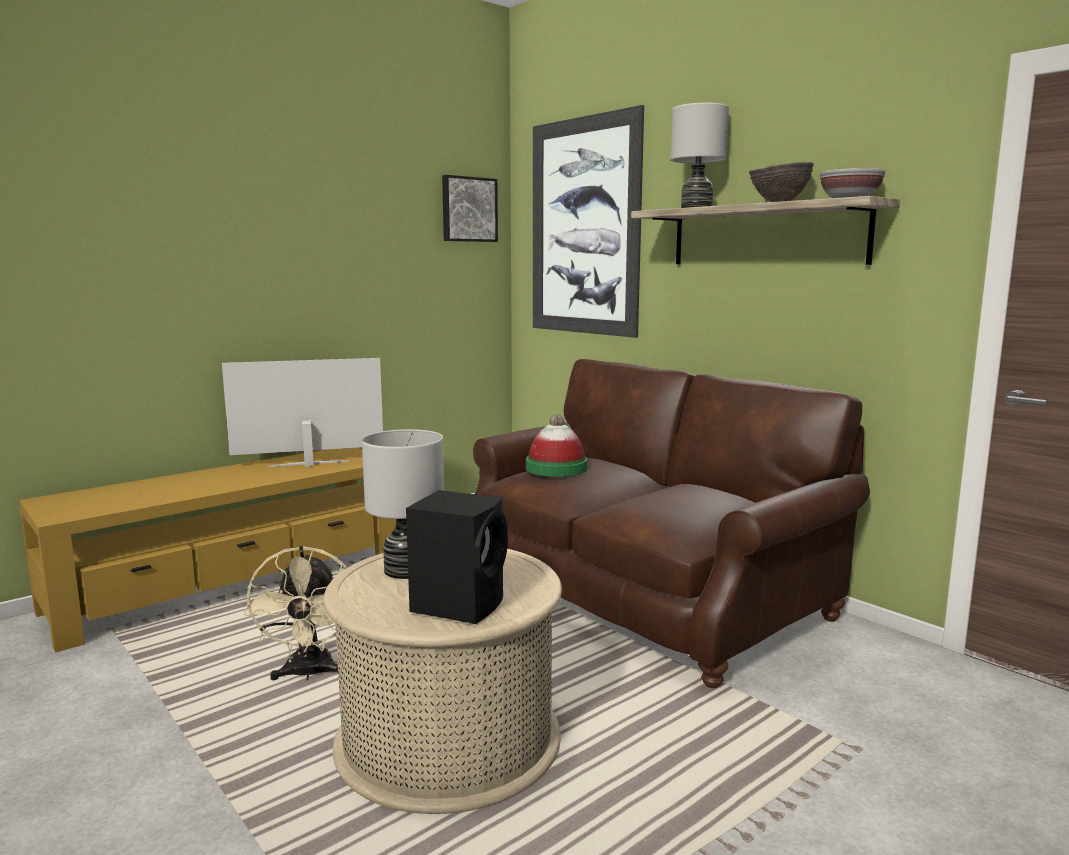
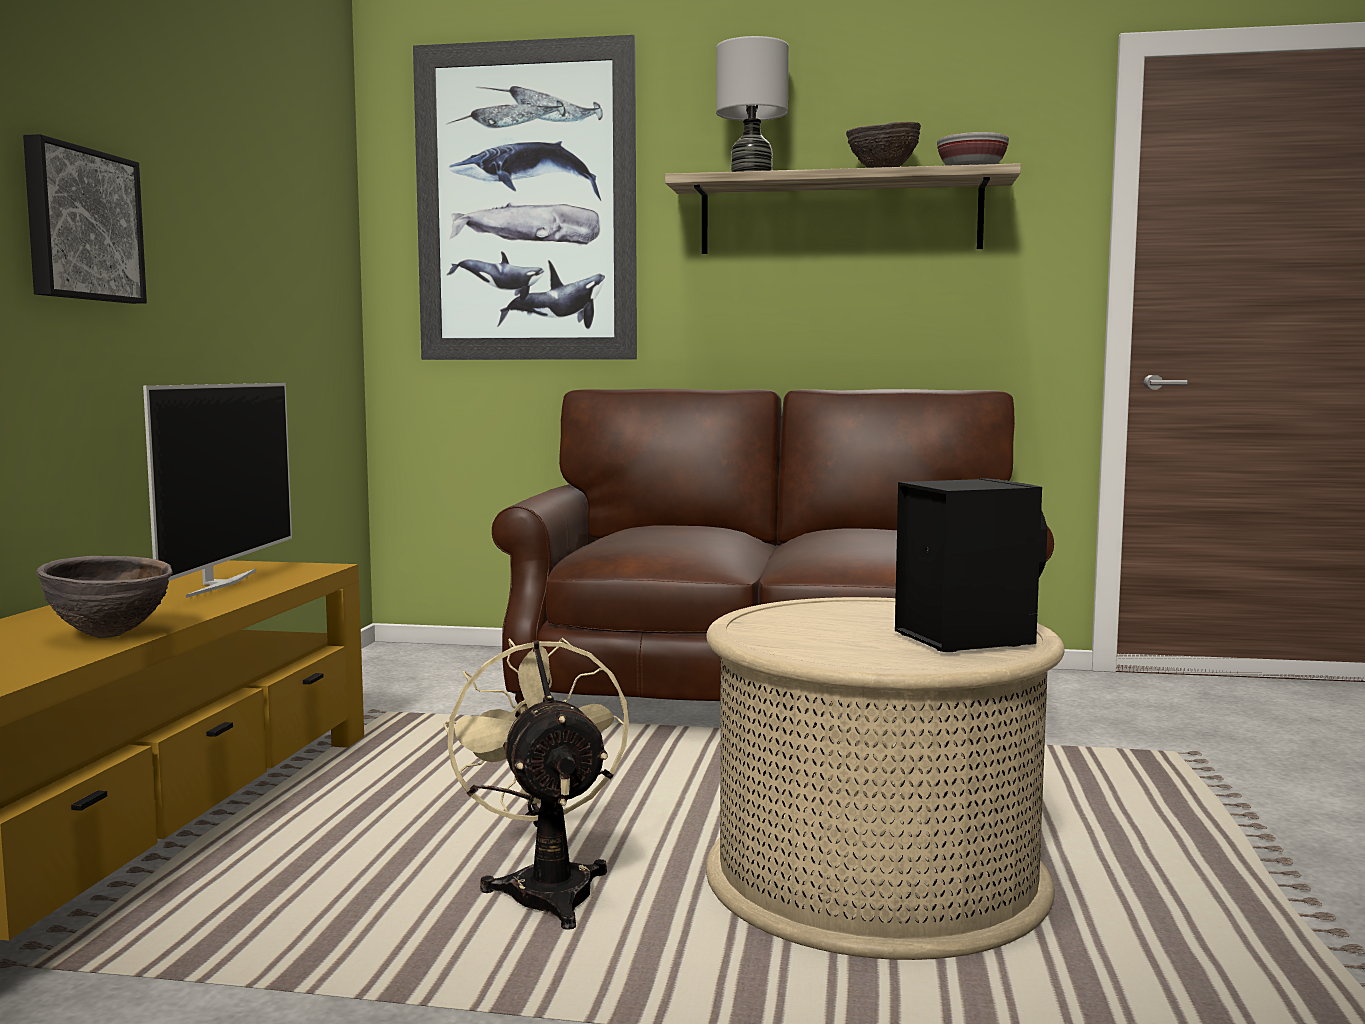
camera: 40 degrees left, 5 degrees down
(193, 491) = (109, 635): none -> brown bowl
(308, 674) = (546, 887): beige fan -> beige fan turned 150 degrees counterclockwise
(309, 464) = (220, 583): television -> television turned 150 degrees clockwise
(406, 570) = (797, 631): grey table lamp -> none
(468, 209) = (321, 161): picture -> picture (81, 225)
(556, 468) = (641, 535): hat -> none

